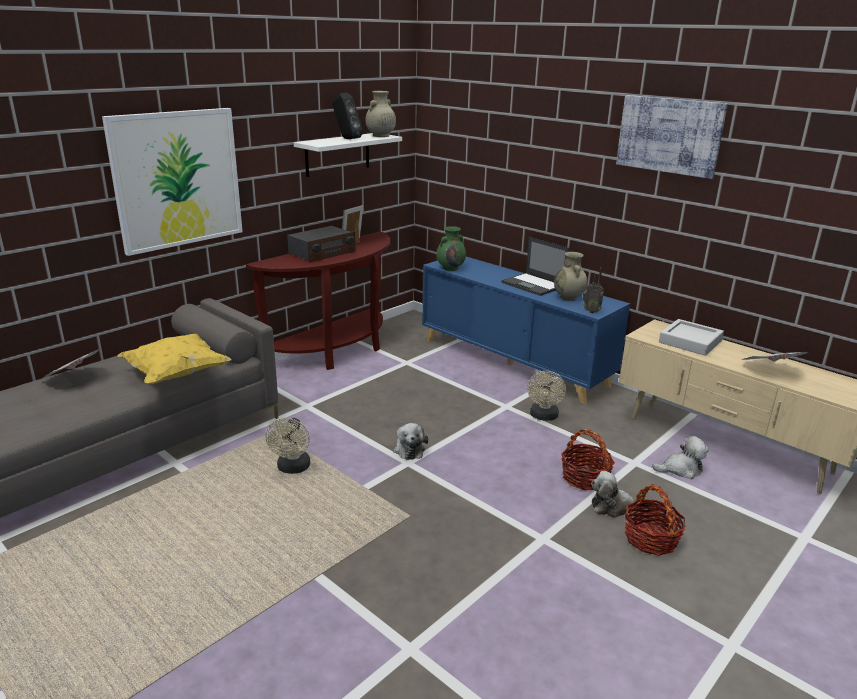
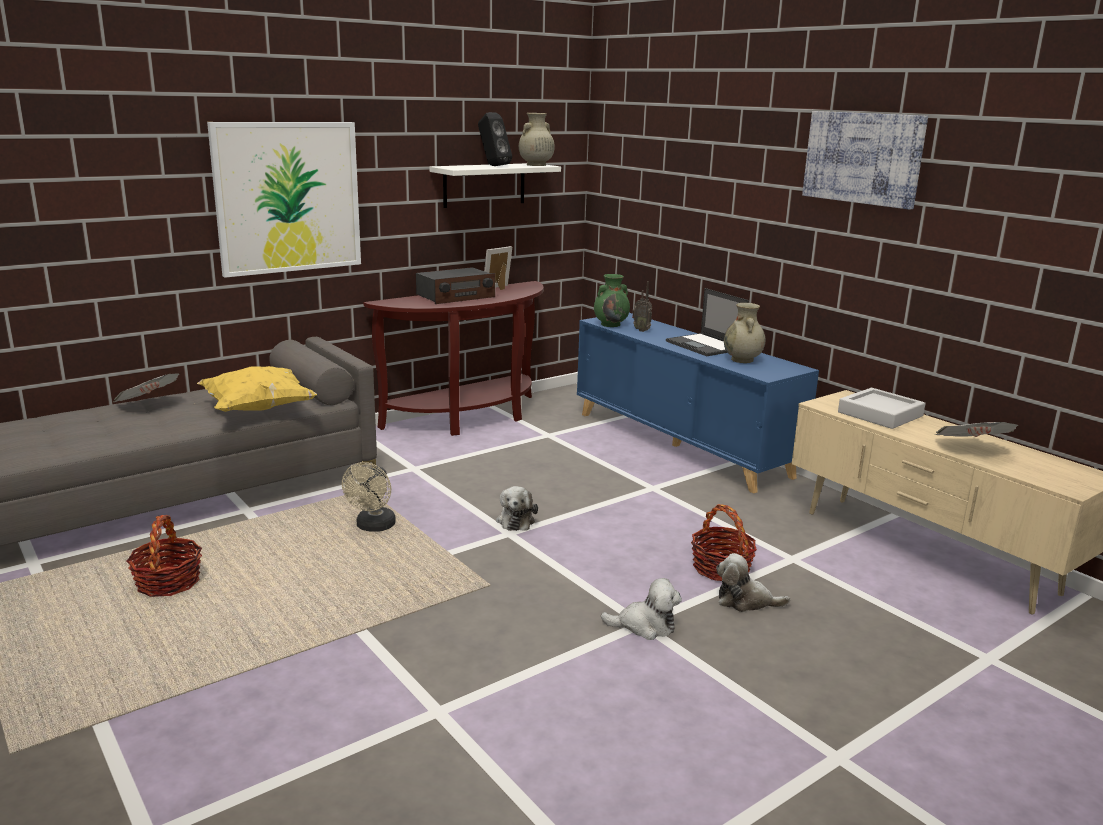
camera: 10 degrees right, 5 degrees down
(543, 417) = (695, 502): beige fan -> none
(591, 311) = (763, 374): radio -> radio (642, 330)
(650, 539) = (779, 638): basket -> basket (168, 582)
(681, 469) = (851, 571): plush toy -> plush toy (645, 626)

